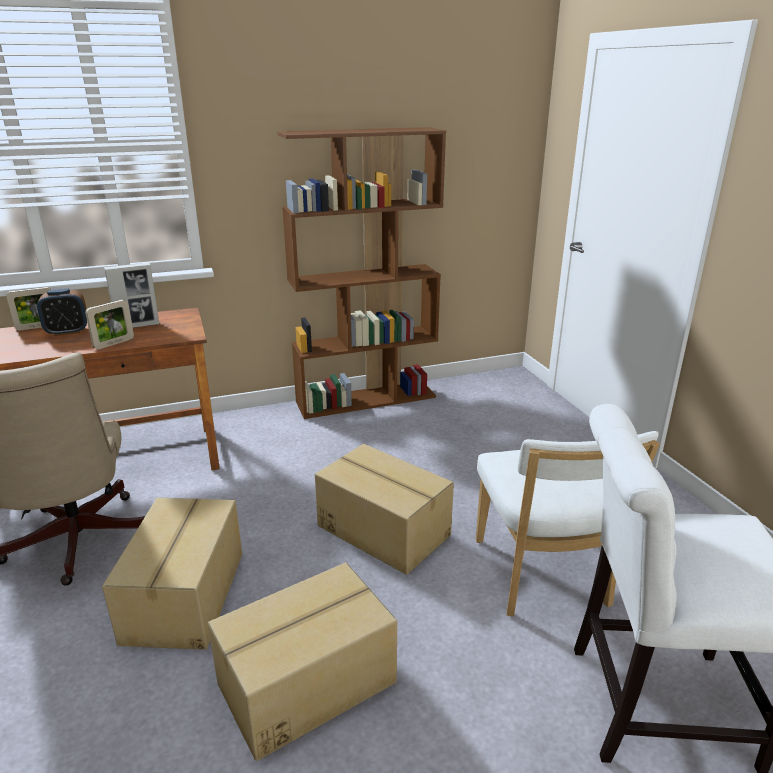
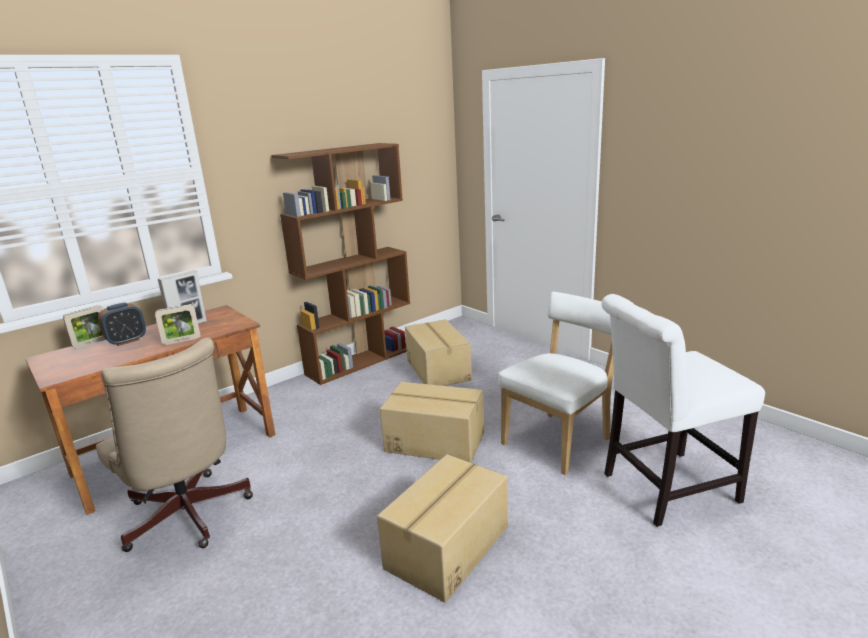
camera: 20 degrees left, 5 degrees down
(114, 343) = (181, 341): picture frame -> picture frame turned 45 degrees clockwise
(187, 596) = (315, 524): cardboard box -> cardboard box (439, 370)
(542, 577) = (559, 440): white chair -> white chair turned 105 degrees counterclockwise

